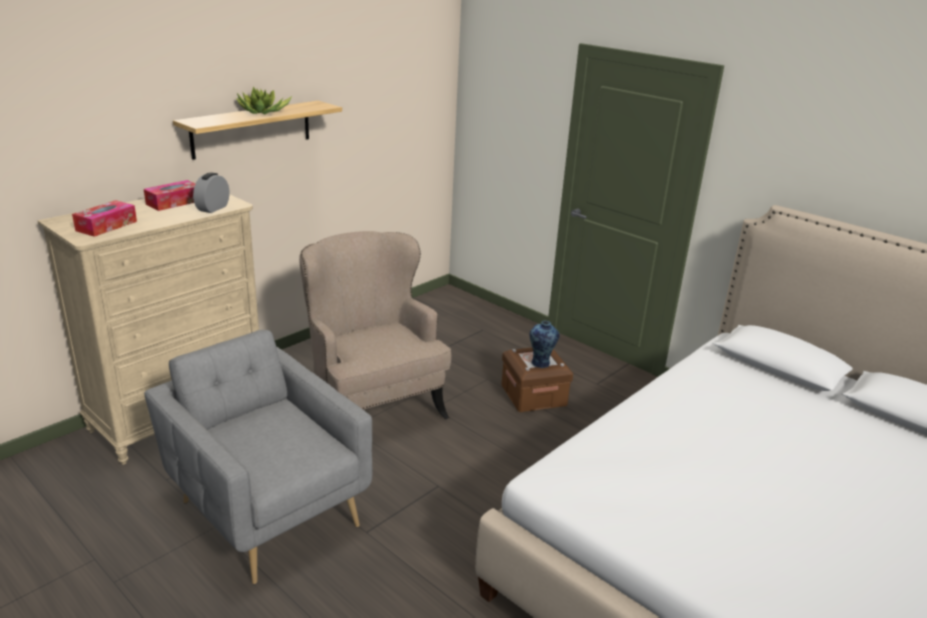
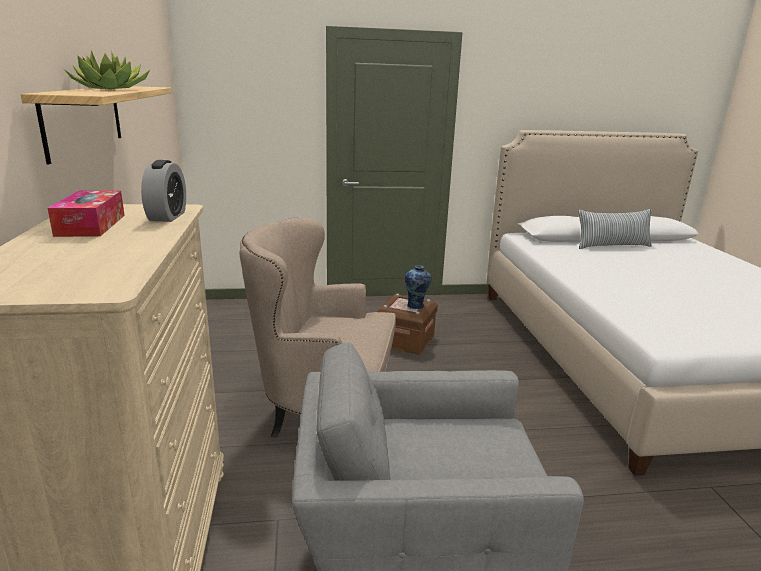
camera: 50 degrees left, 5 degrees down
(106, 226) = (82, 269): tissue box -> none
(213, 208) = (167, 216): alarm clock -> alarm clock turned 150 degrees counterclockwise
(815, 402) = (612, 246): none -> pillow

